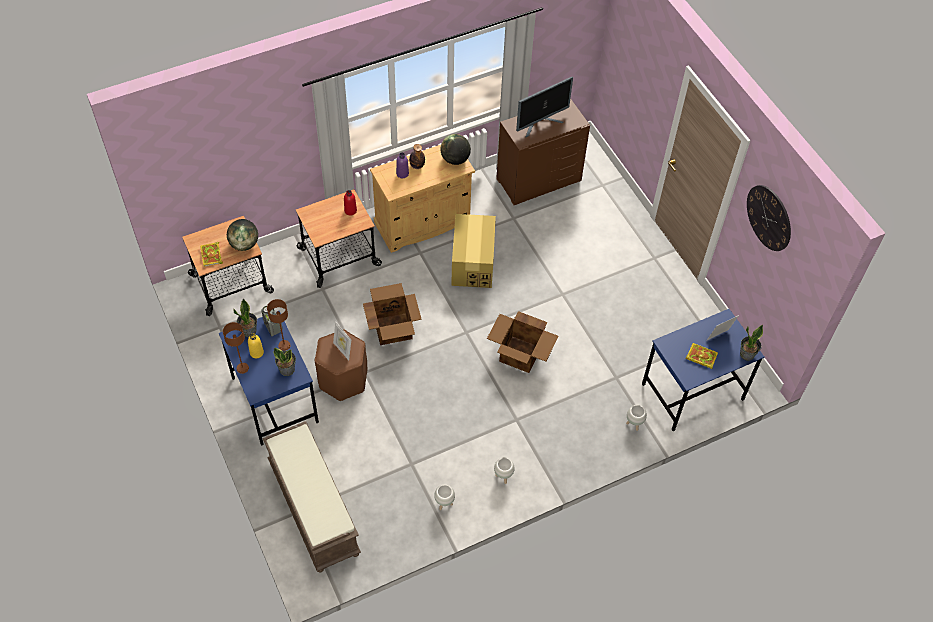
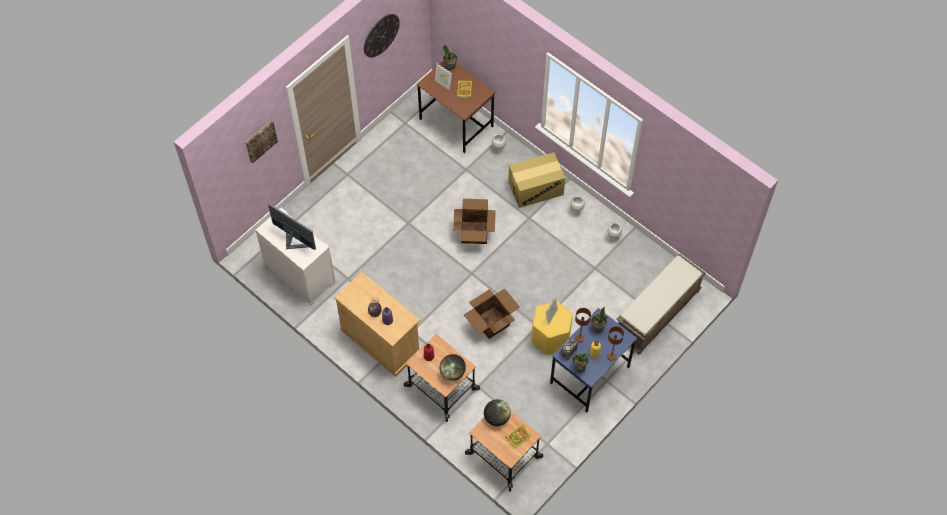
camera: 110 degrees left, 5 degrees up
(343, 379) = (550, 337): brown stool -> yellow stool
(455, 159) = (356, 289): globe -> globe (452, 372)
(473, 262) = (405, 291): cardboard box -> cardboard box (535, 188)
(538, 179) = (299, 274): brown dresser -> white dresser
(649, 72) = (260, 141): none -> picture
(692, 392) = (456, 123): blue desk -> brown desk

